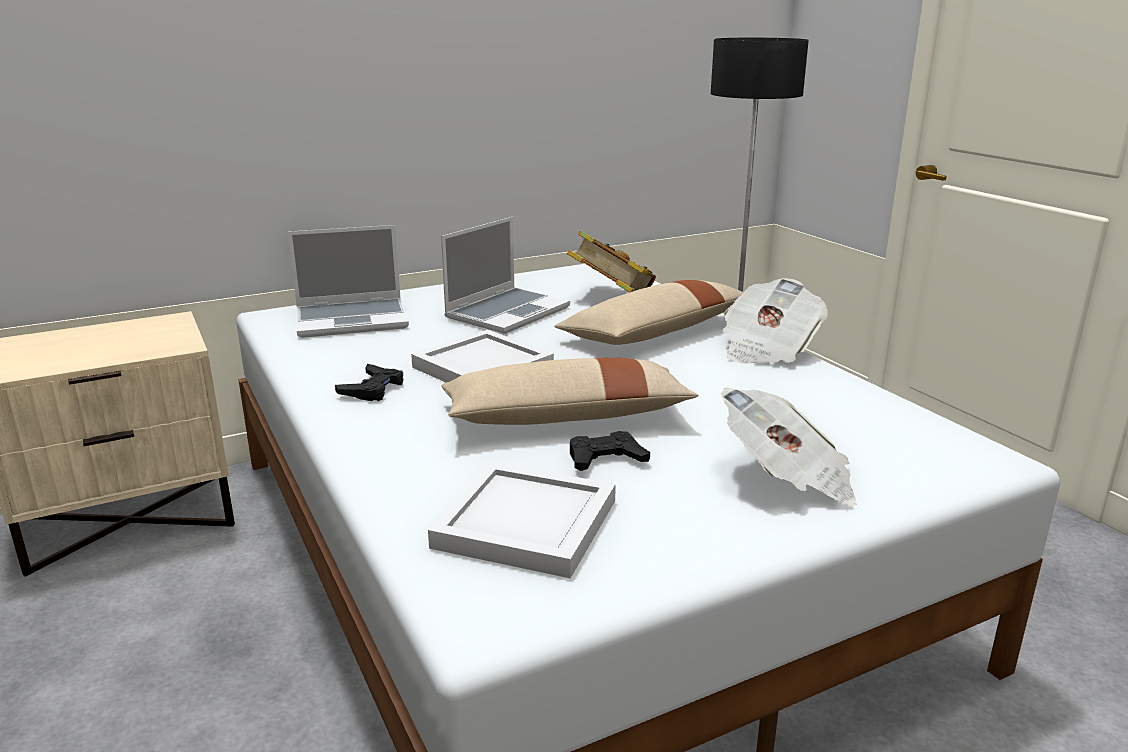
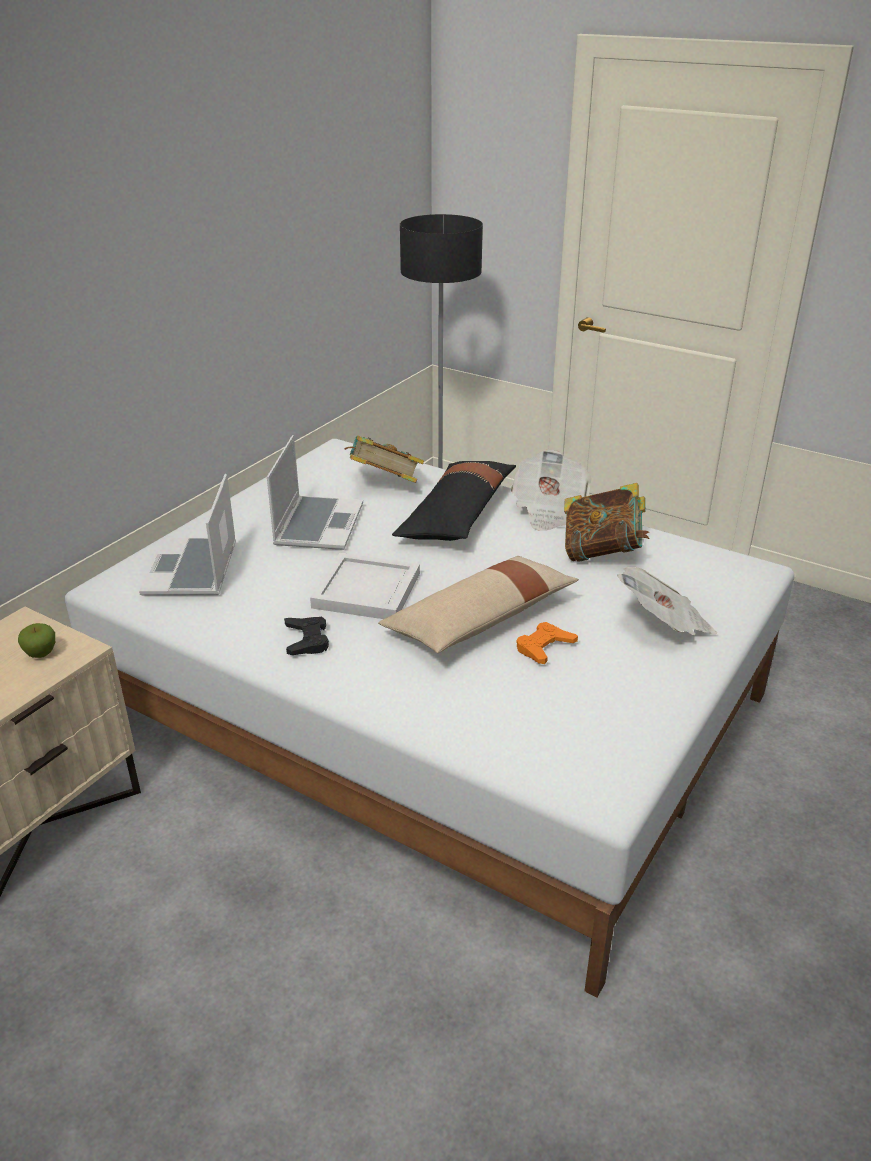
camera: 30 degrees left, 10 degrees up
(151, 341) = (41, 654): none -> apple
(353, 319) = (192, 570): laptop -> laptop turned 135 degrees clockwise
(523, 524) = (549, 718): white tray -> none
(605, 459) = (544, 647): black game controller -> orange game controller
(656, 332) = (457, 515): beige pillow -> black pillow
(788, 395) = (602, 552): none -> book

